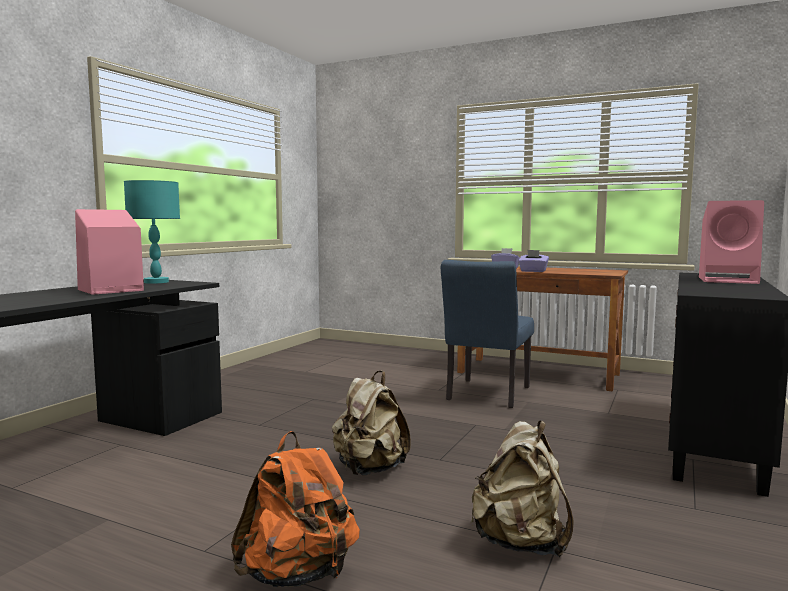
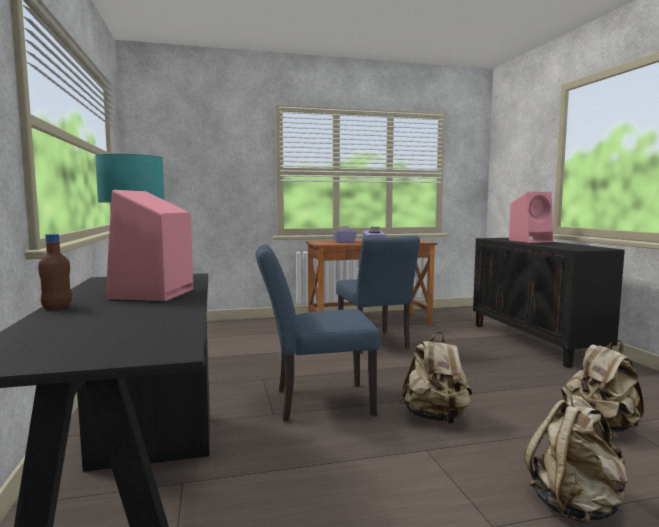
camera: 40 degrees left, 0 degrees up
(39, 291) = (57, 307): none -> brown bottle
(298, 574) = (575, 505): orange backpack -> beige backpack
(307, 426) = (315, 402): none -> blue chair

